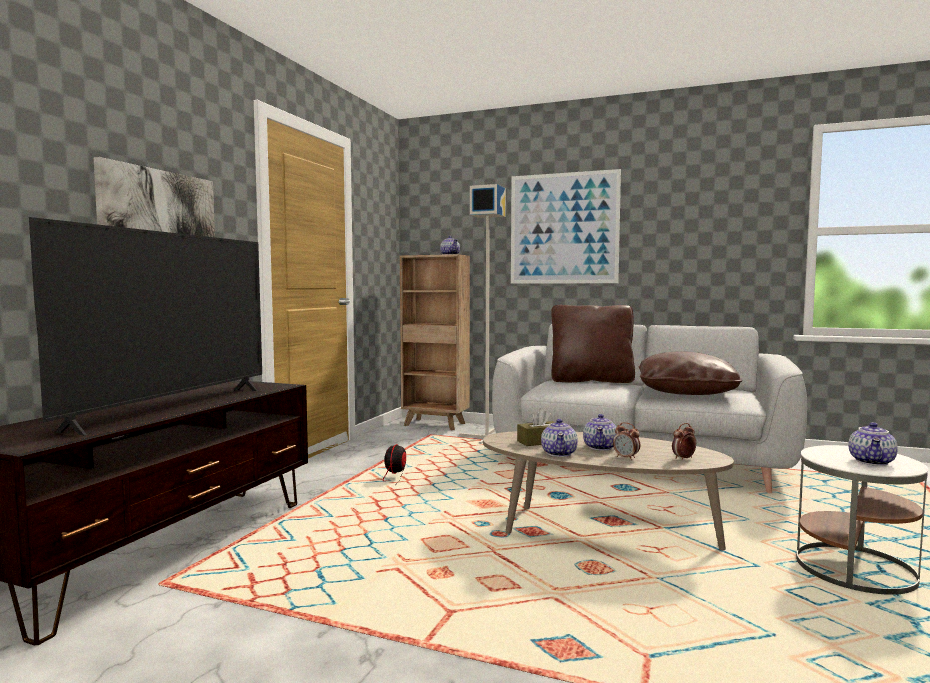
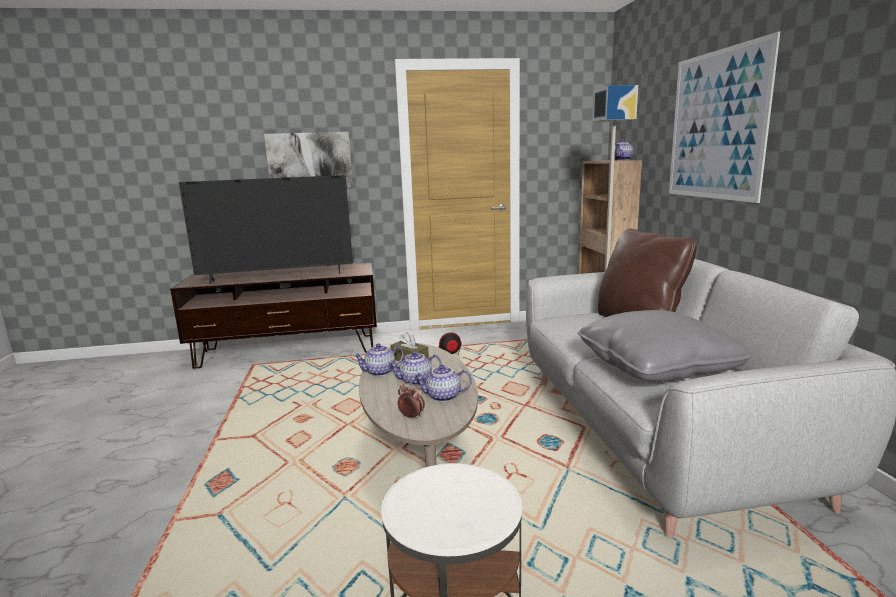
camera: 60 degrees right, 10 degrees up
(626, 458) = (390, 395): alarm clock -> none
(685, 392) = (656, 367): brown pillow -> grey pillow
(873, 462) = (431, 508): teapot -> teapot (443, 397)

